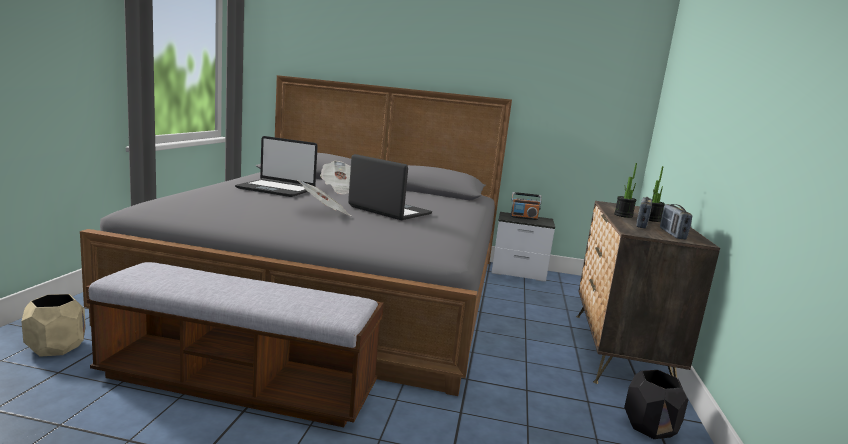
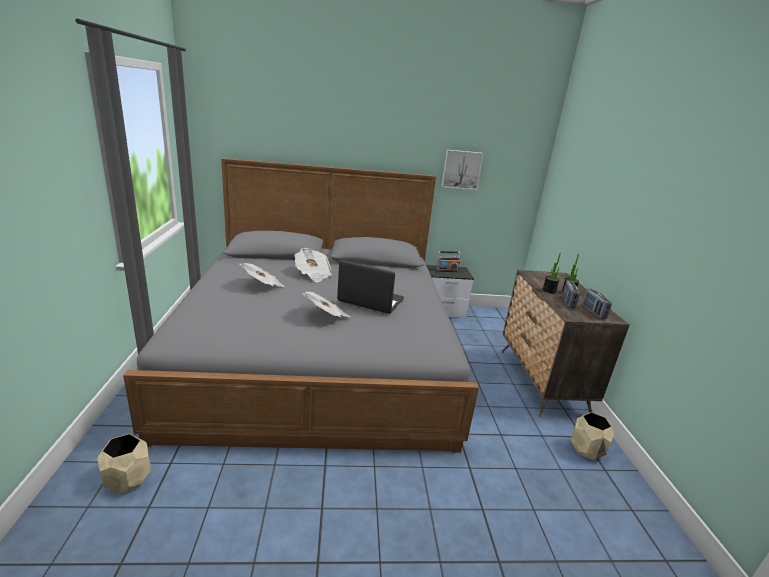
camera: 15 degrees left, 10 degrees up
(238, 384) = (302, 481): bench -> none
(276, 189) = (263, 285): laptop -> newspaper
(545, 93) = (461, 169): none -> picture
(651, 427) = (587, 450): black planter -> beige planter

